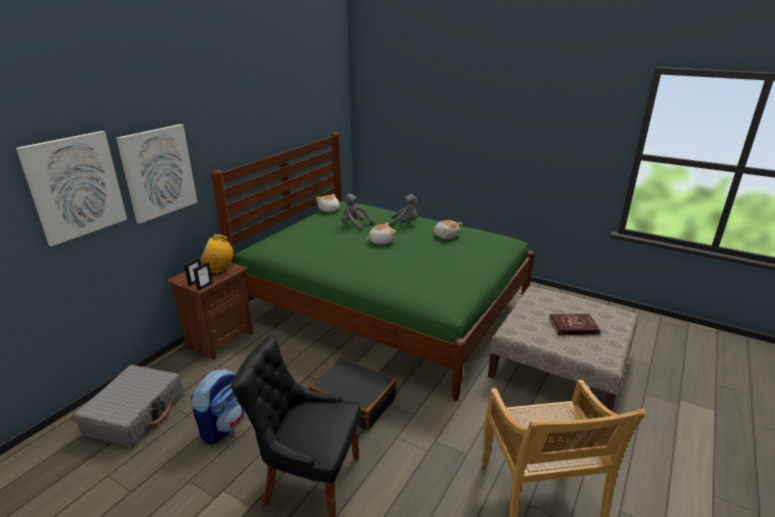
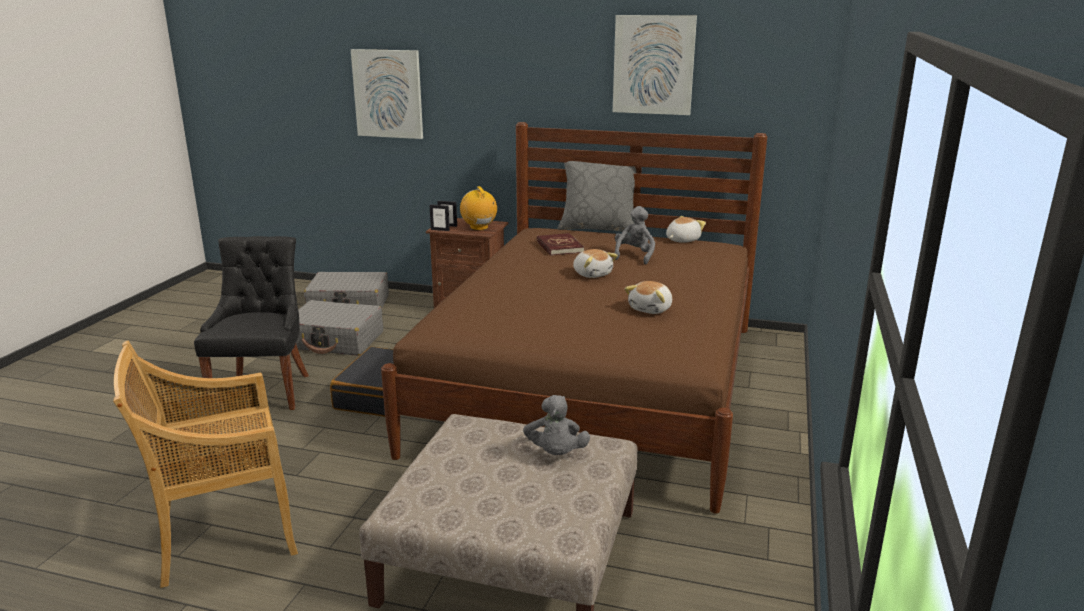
camera: 75 degrees right, 5 degrees down
(158, 172) = (465, 105): picture -> picture (653, 65)
(223, 426) = (335, 340): backpack -> grey suitcase
(278, 228) = (599, 228): none -> grey pillow
(384, 308) = (595, 385): green bed -> brown bed
(404, 224) = (673, 281): grey plush toy -> grey plush toy (556, 454)
(573, 326) = (494, 477): red book -> red book (559, 247)

